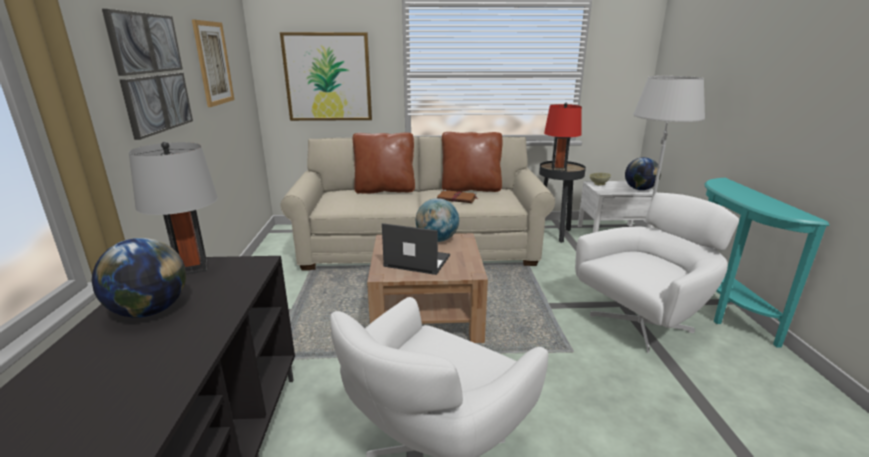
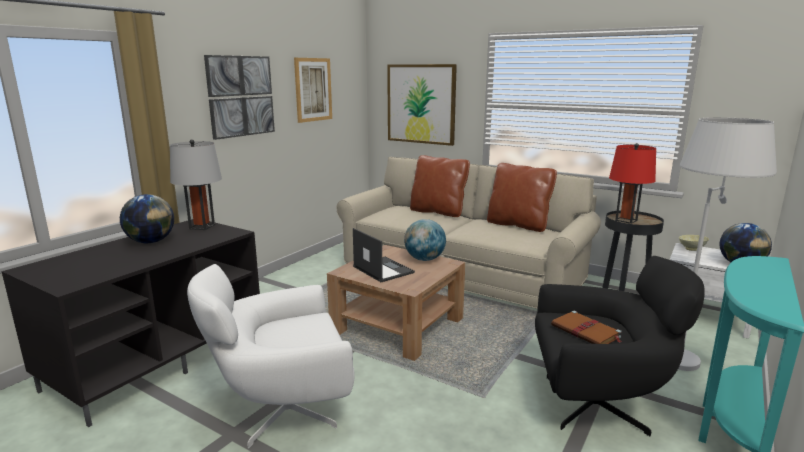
camera: 35 degrees right, 5 degrees down
(457, 198) = (489, 230): brown book -> brown book (586, 332)
(643, 323) = (599, 405): white armchair -> black armchair

